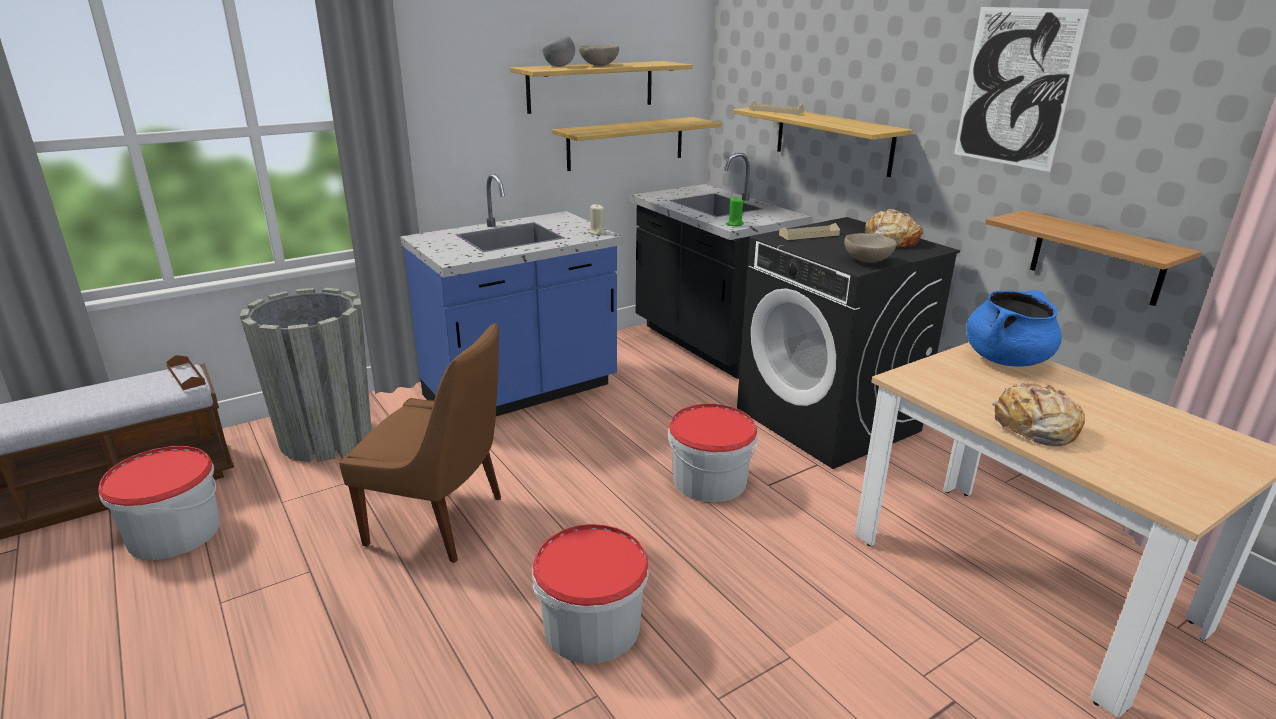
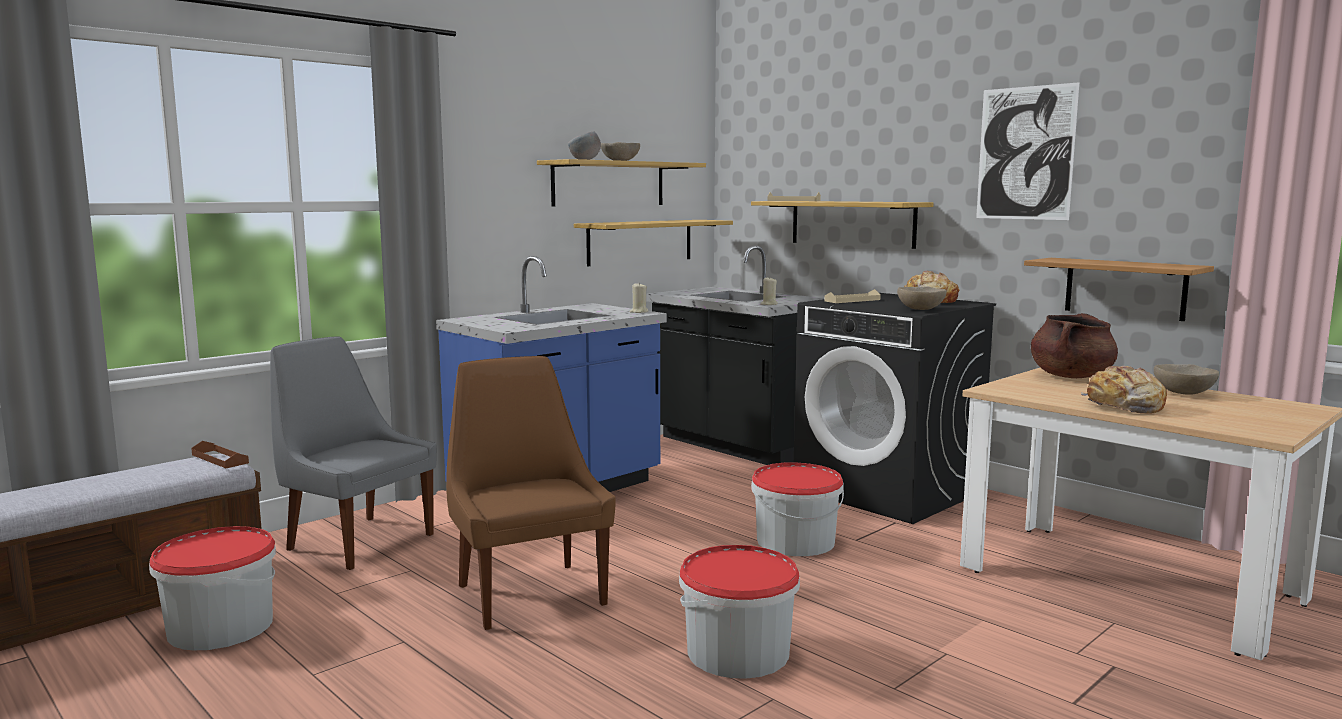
camera: 10 degrees left, 15 degrees down
(326, 438) = (357, 541): grey planter -> grey chair
(441, 521) = (529, 593): brown chair -> brown chair turned 120 degrees counterclockwise
(734, 224) = (768, 304): green candle -> beige candle
(1006, 359) = (1071, 376): blue cooking pot -> brown cooking pot
(1119, 406) = (1184, 393): none -> beige bowl

